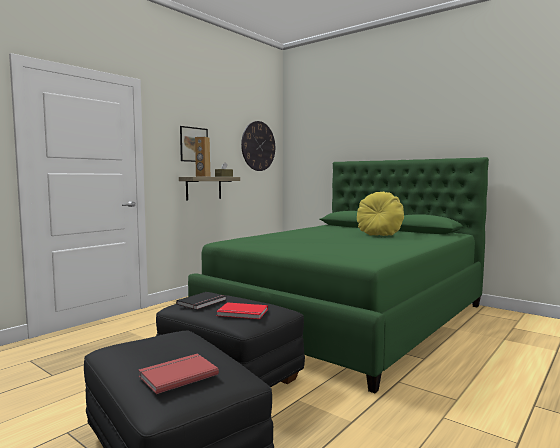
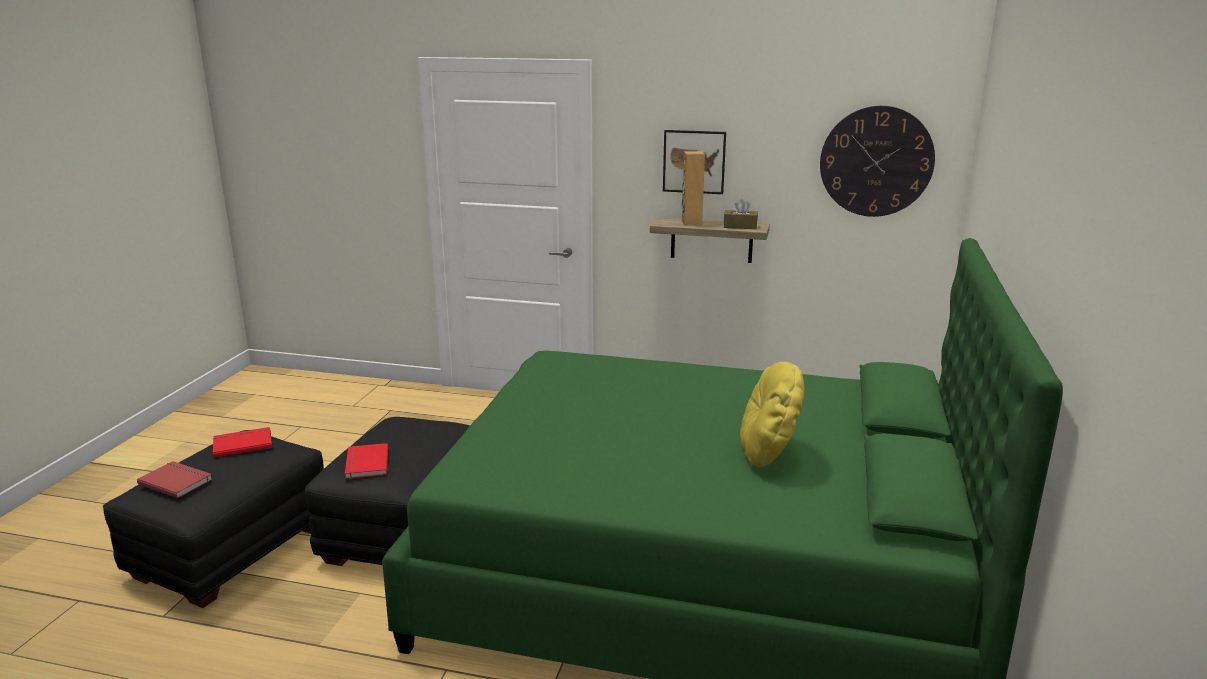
camera: 65 degrees right, 15 degrees up
(138, 346) = (242, 443): none -> red book
(203, 302) = (398, 430): black book -> none

